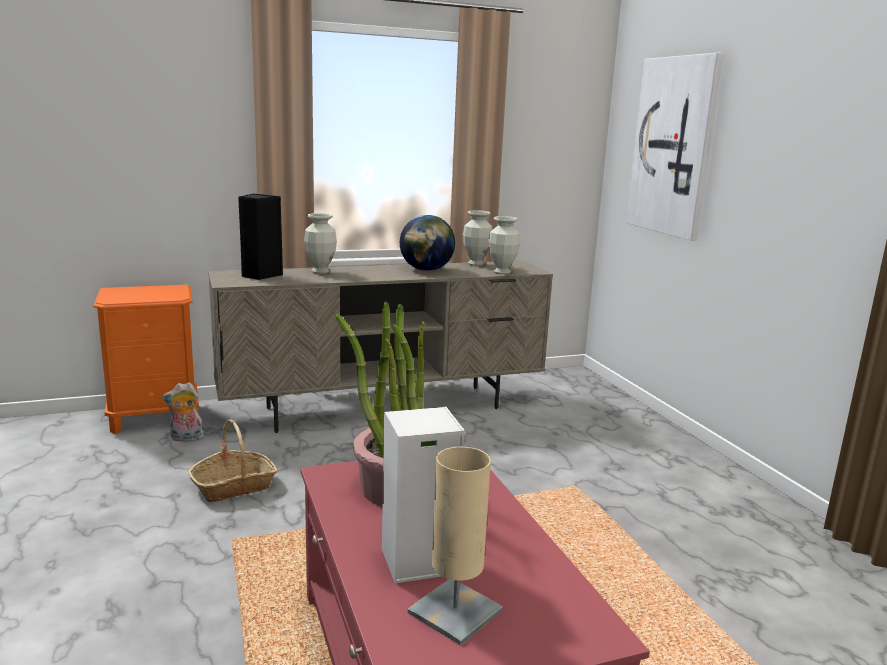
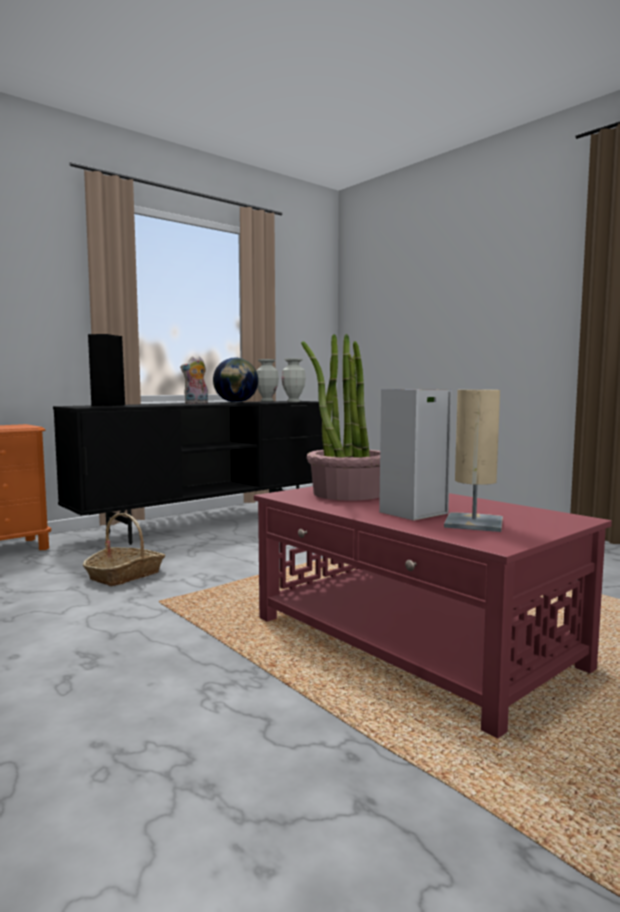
camera: 20 degrees left, 10 degrees down
(185, 438) = (47, 557): plush toy -> plush toy (196, 403)
(320, 272) = (153, 404): vase -> none
(386, 408) = (211, 522): beige tv stand -> black tv stand
(673, 146) = (399, 307): picture -> none

